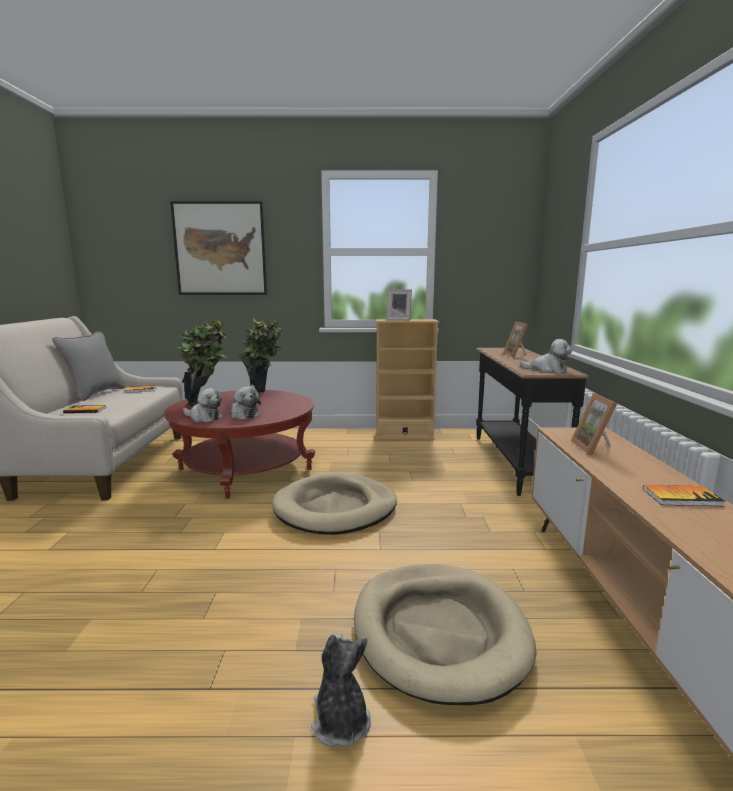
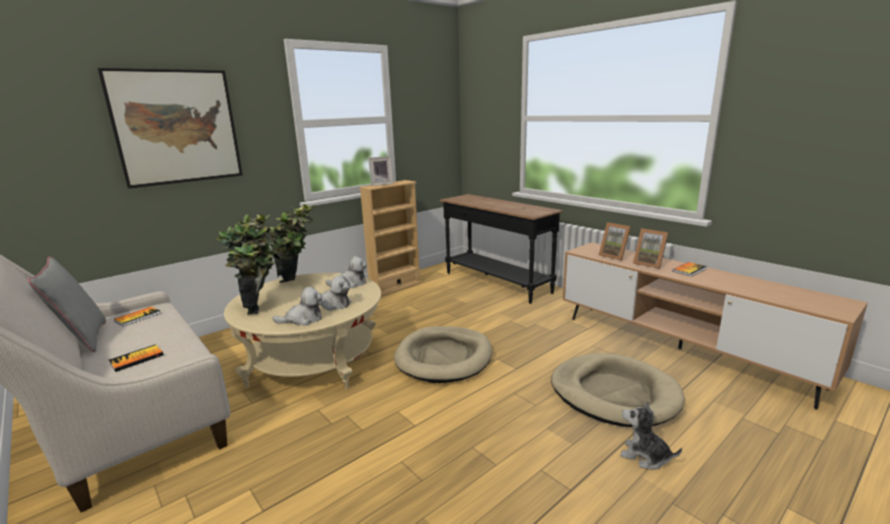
camera: 40 degrees left, 5 degrees up
(245, 469) = (314, 360): red coffee table -> beige coffee table
(517, 355) = (485, 202): picture frame -> picture frame (649, 264)
(547, 370) = (534, 210): plush toy -> plush toy (350, 283)

